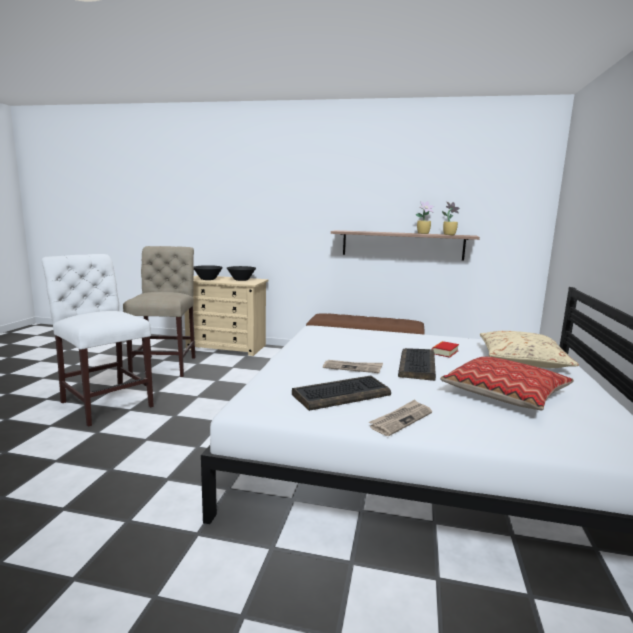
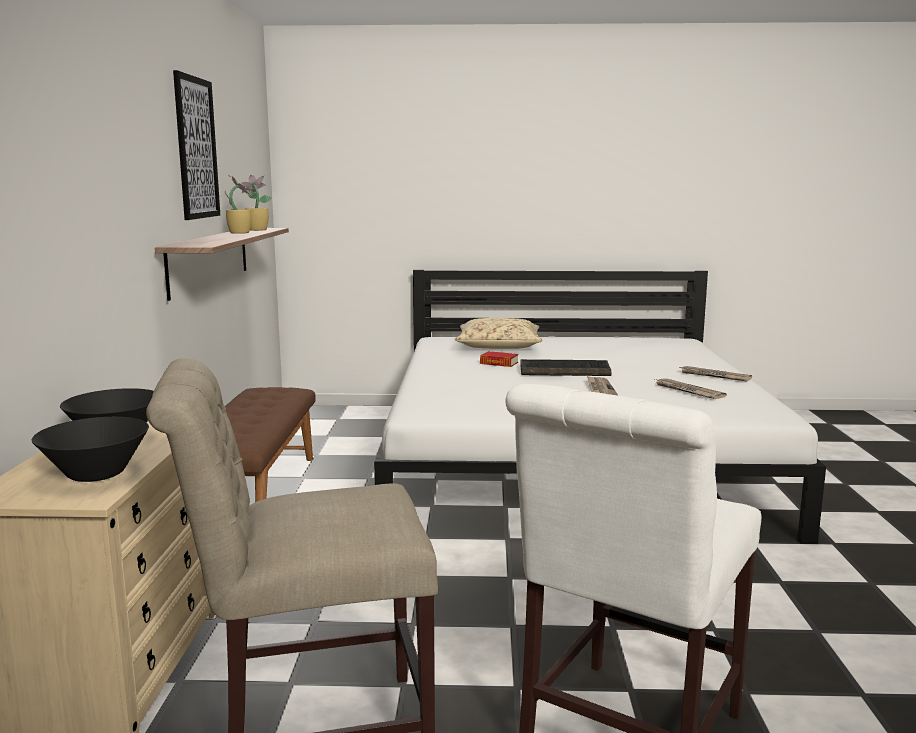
camera: 100 degrees left, 0 degrees up
(341, 394) = (687, 391): keyboard -> newspaper
(398, 187) = (196, 148): none -> picture
(505, 393) = (613, 353): pillow -> none

